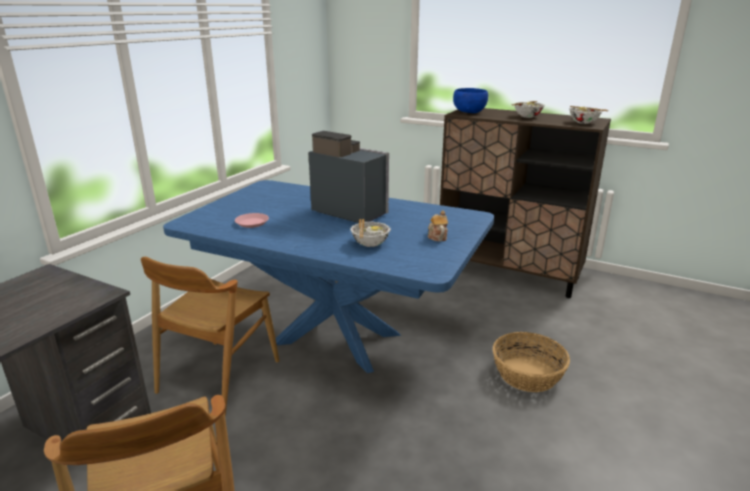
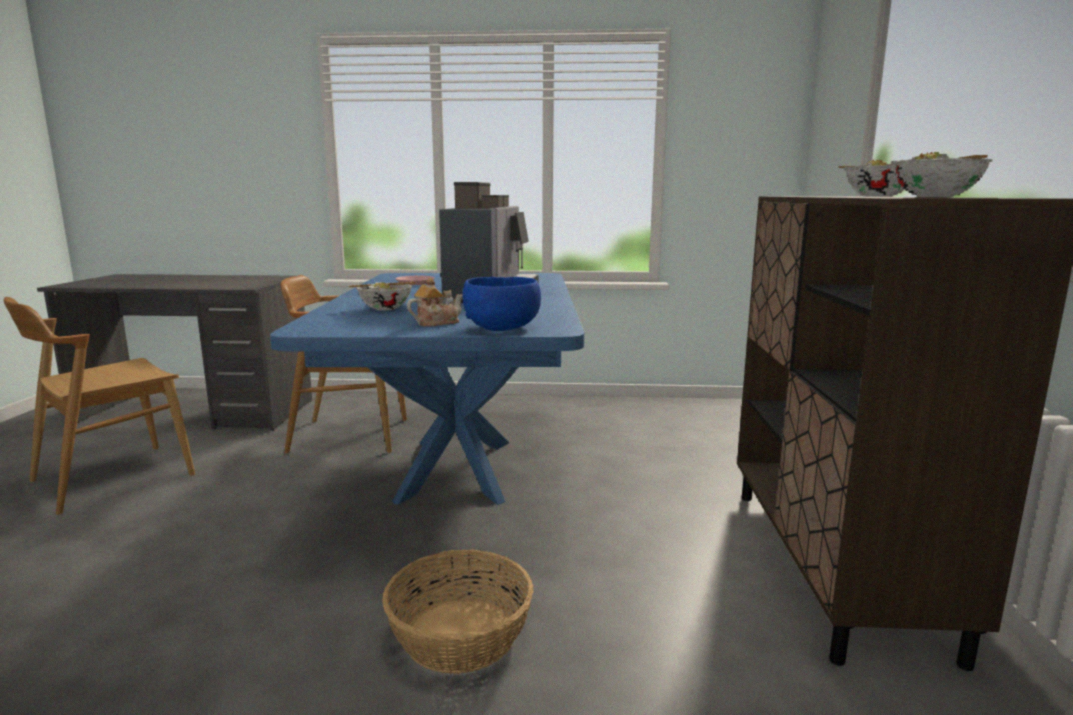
camera: 65 degrees right, 10 degrees down
(469, 112) = (820, 196): blue bowl -> blue bowl (503, 328)

